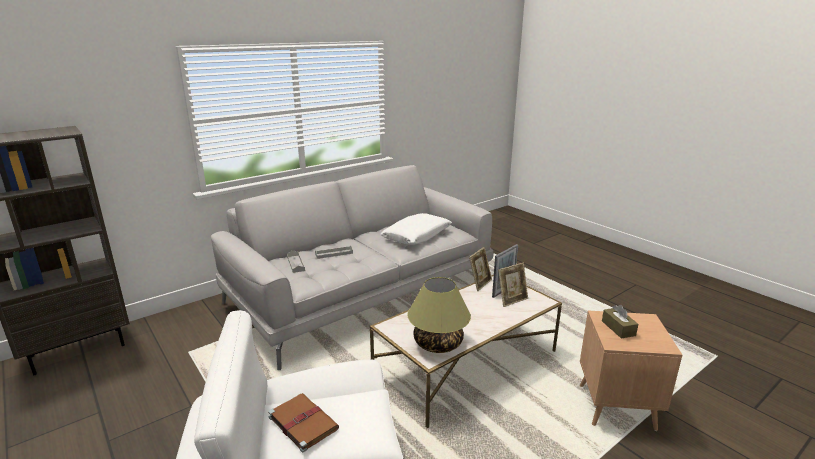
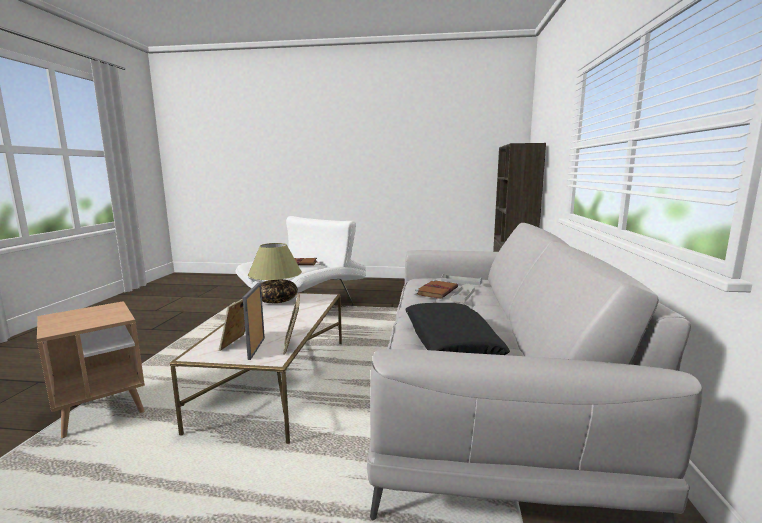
camera: 135 degrees right, 10 degrees down
(335, 264) = (437, 291): none -> brown book
(417, 236) = (450, 342): white pillow -> black pillow
(618, 328) = (101, 315): brown tissue box -> none

